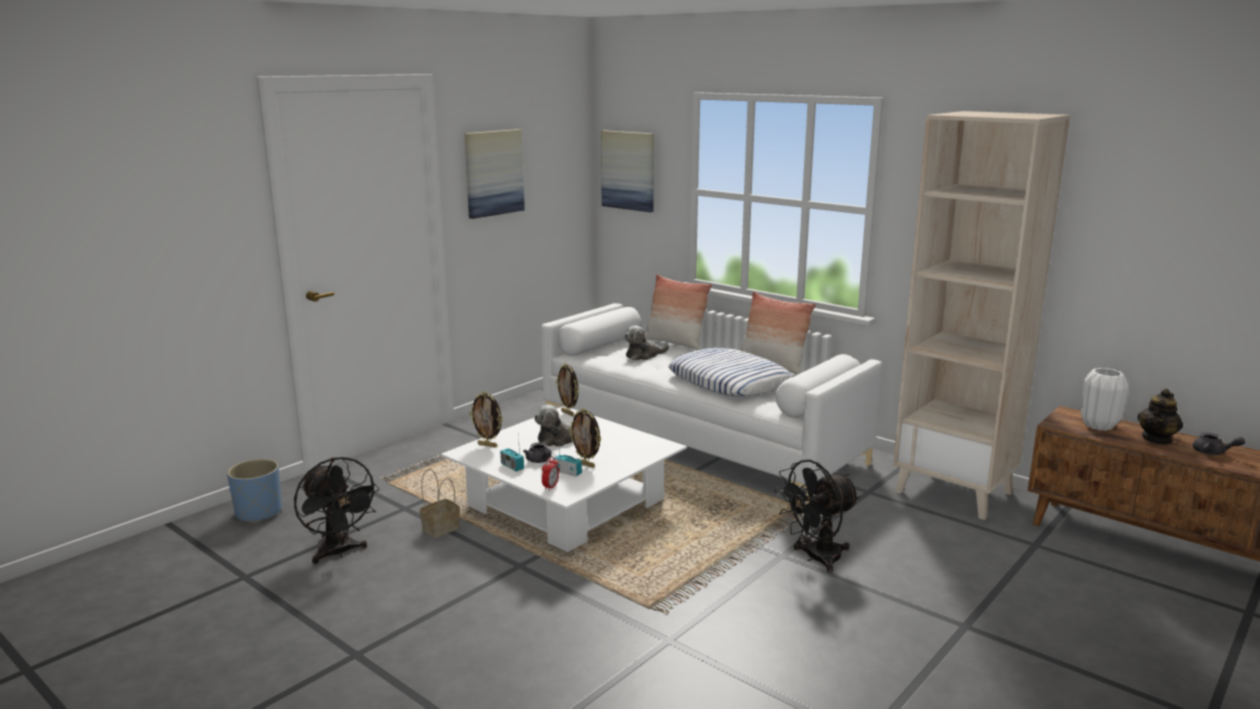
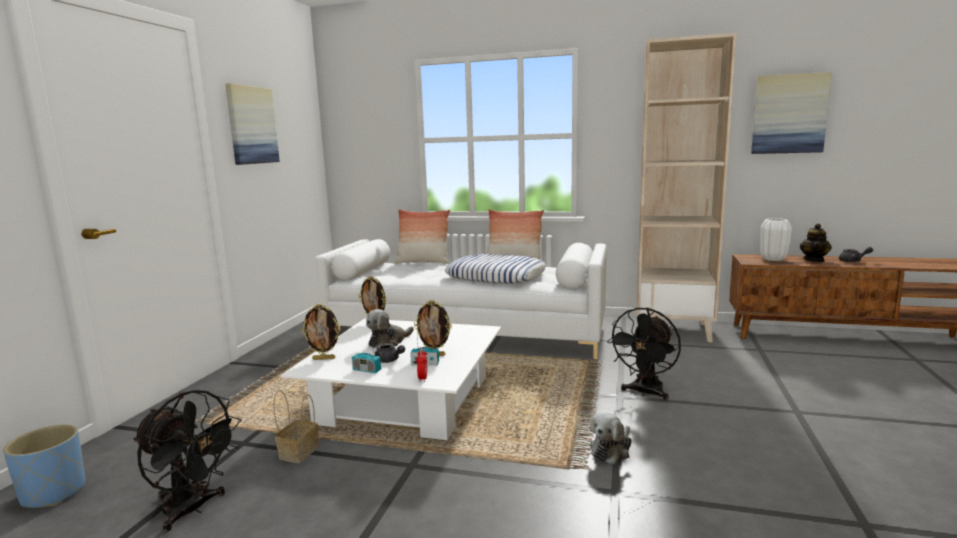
camera: 25 degrees left, 5 degrees down
(628, 170) = (358, 131): picture -> picture (789, 114)
(644, 355) = (408, 272): plush toy -> plush toy (611, 450)

